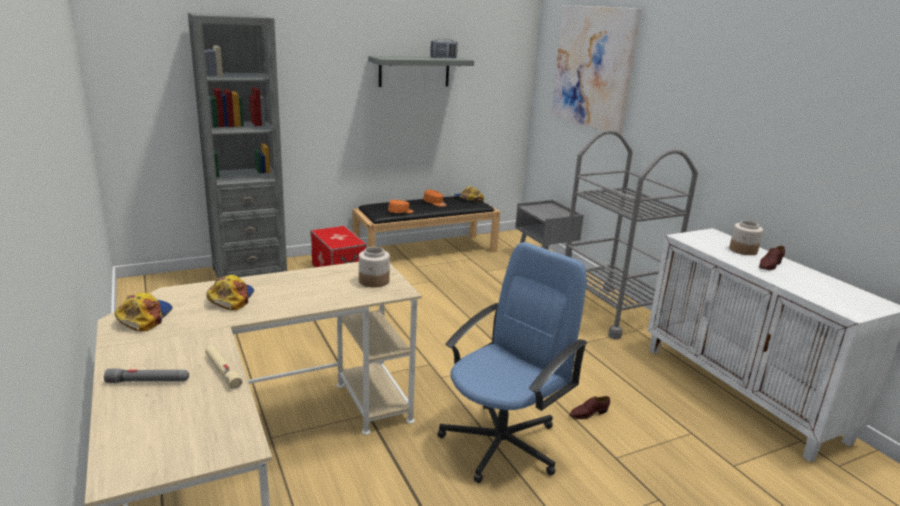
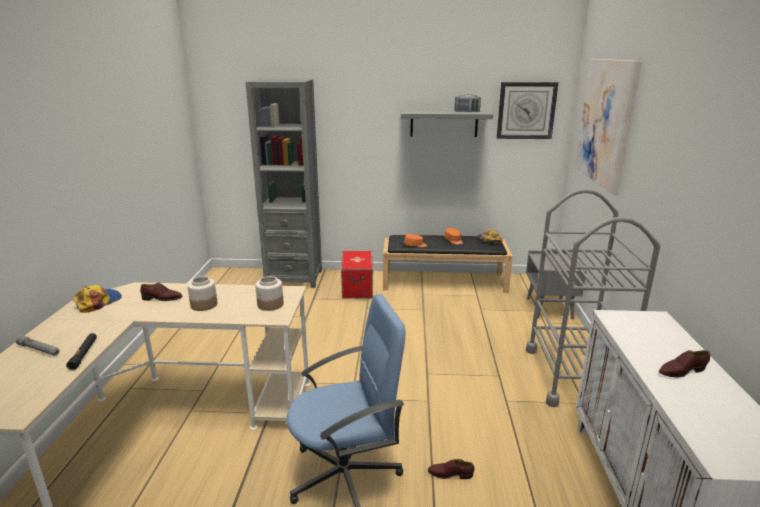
camera: 30 degrees right, 0 degrees up
(222, 371) = (84, 354): beige flashlight -> black flashlight
(231, 298) = (162, 298): cap -> brown shoe
(494, 57) = (526, 110): none -> wall clock
(743, 250) = (669, 345): jar -> jar (203, 305)

